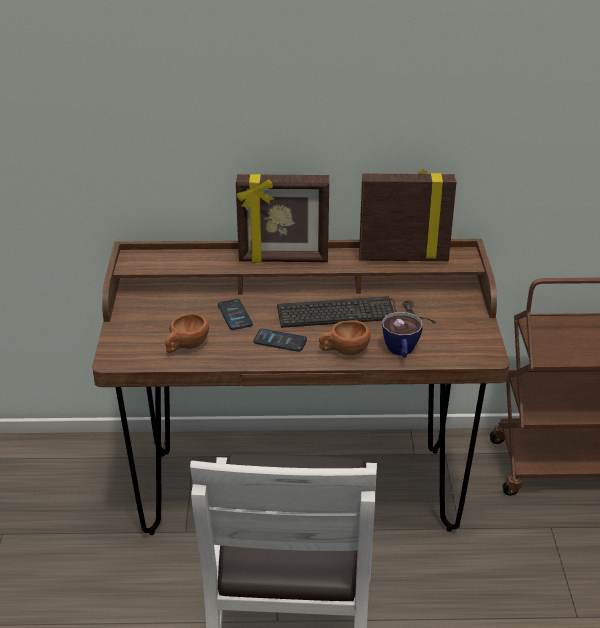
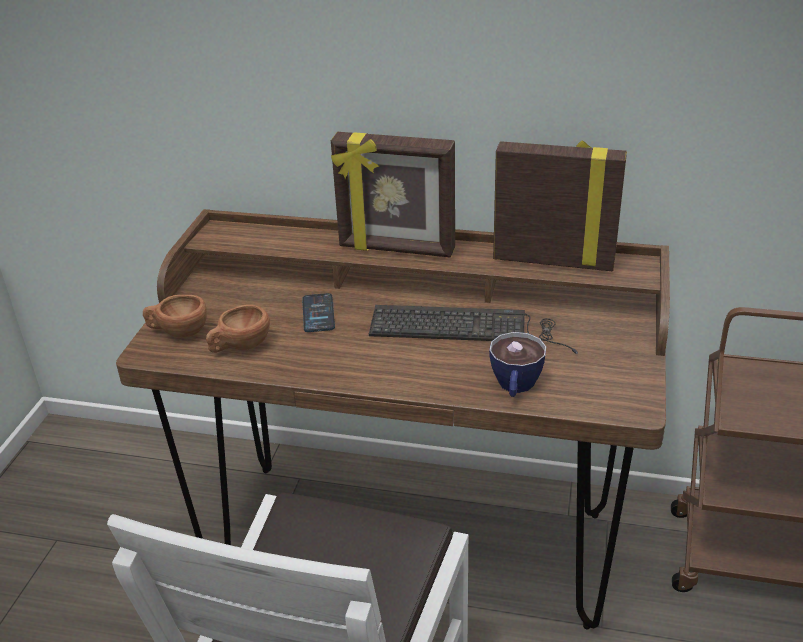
camera: 15 degrees right, 0 degrees up
(280, 341) = (360, 353): phone -> none
(343, 351) = (437, 377): brown cup -> brown cup (178, 332)

